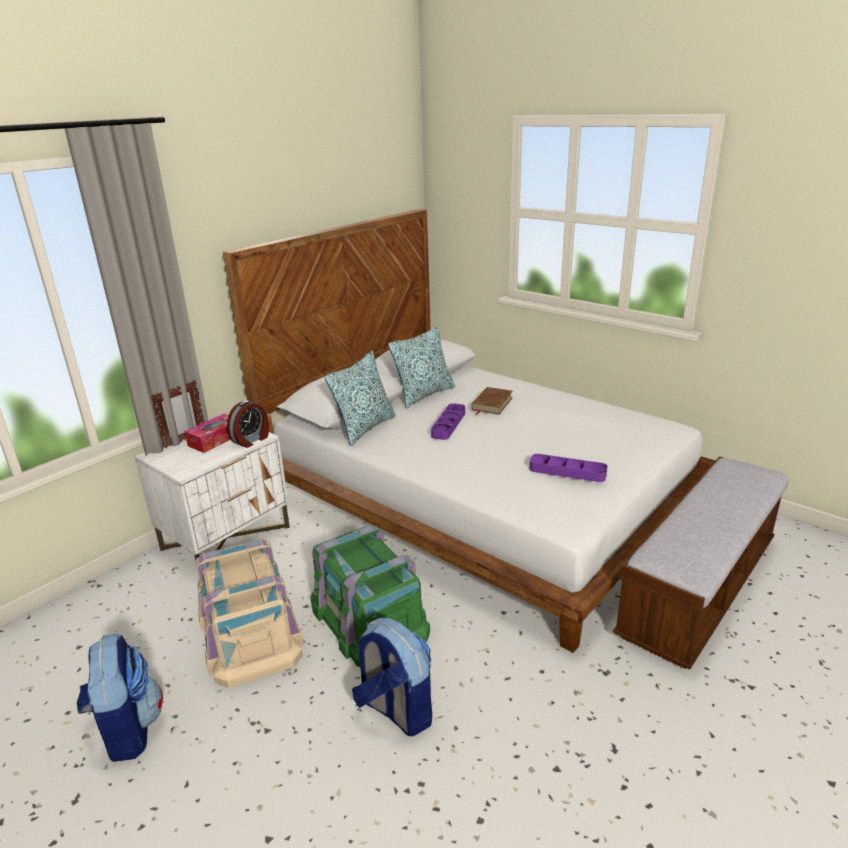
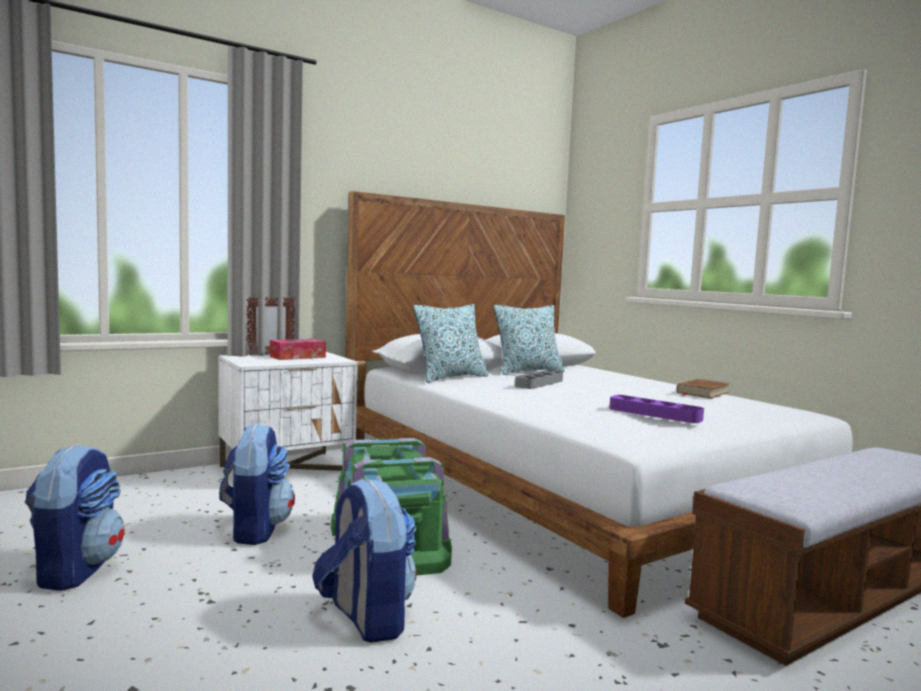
camera: 15 degrees right, 20 degrees down
(249, 632) = (255, 530): beige storage box -> backpack
(251, 440) = (330, 360): alarm clock -> none
(448, 424) = (539, 383): purple tray -> grey tray
(492, 404) = (596, 380): brown book -> brown book (702, 392)

